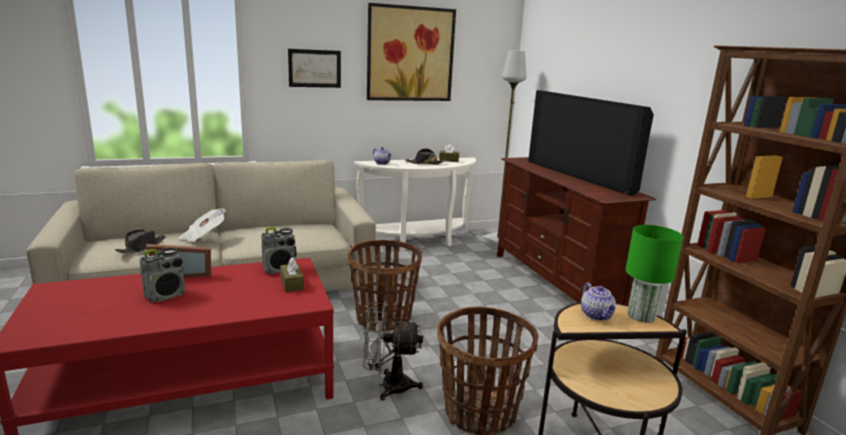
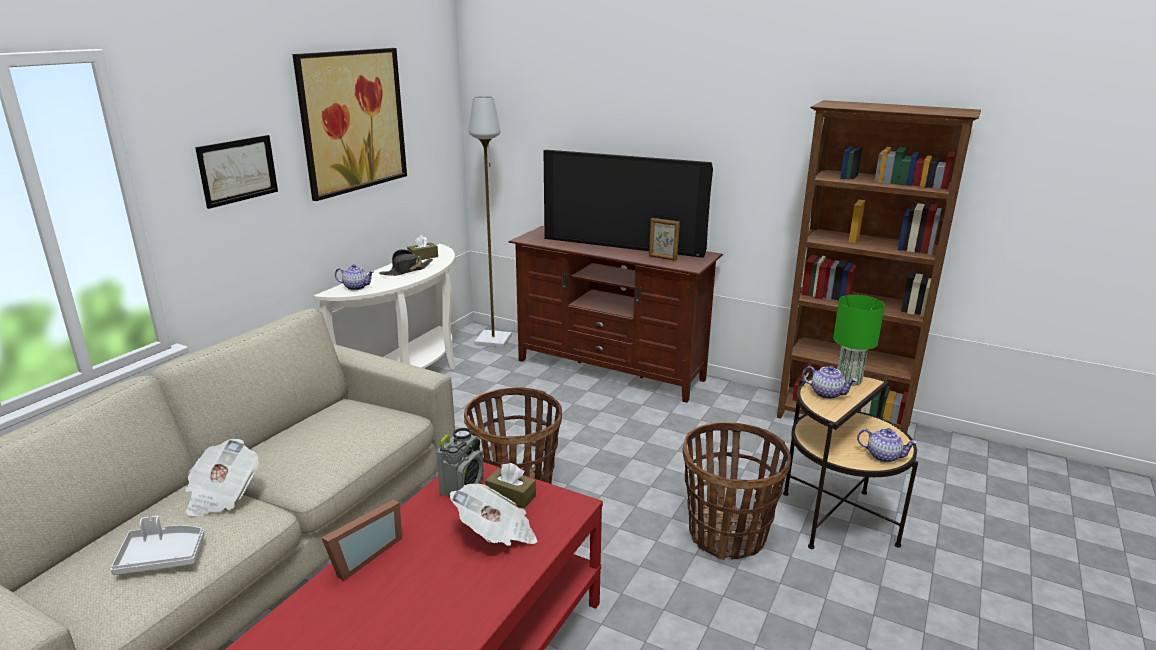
camera: 40 degrees left, 5 degrees up
(142, 247) = (162, 557): black hat -> grey tray
(166, 295) = (403, 592): radio -> none
(250, 295) = (496, 534): none -> newspaper
(387, 386) = (626, 559): grey fan -> none
(593, 188) = (662, 258): none -> picture frame
(618, 395) = (883, 456): none -> teapot

